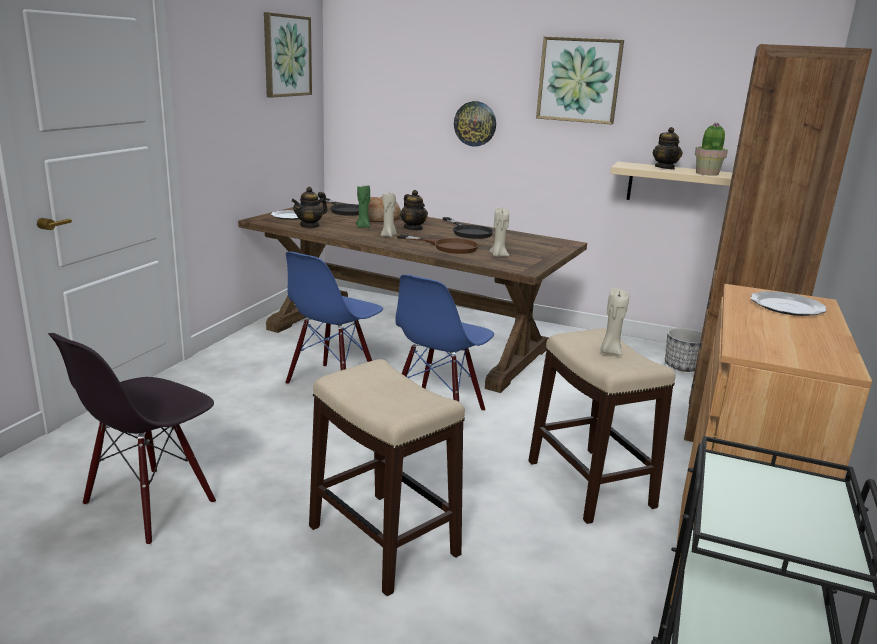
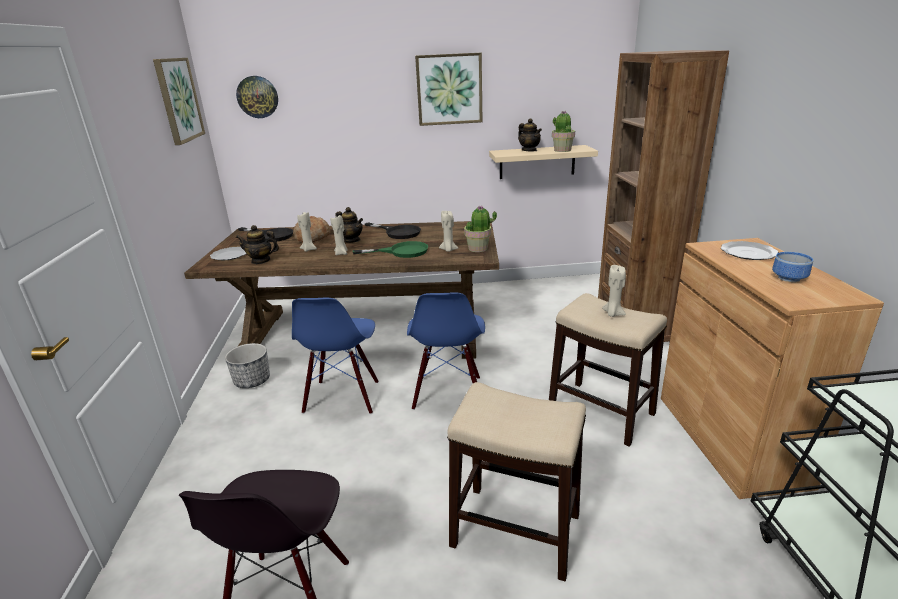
camera: 25 degrees left, 5 degrees up
(310, 226) = (261, 261): teapot -> teapot turned 75 degrees clockwise
(363, 226) = (309, 249): green candle -> beige candle
(448, 247) = (401, 252): brown frying pan -> green frying pan
(475, 123) = (366, 137): wall clock -> wall clock (257, 97)
(532, 261) = (478, 248): none -> potted plant
(683, 367) = (569, 294): planter -> planter (252, 381)
(788, 335) = (790, 279): none -> bowl

